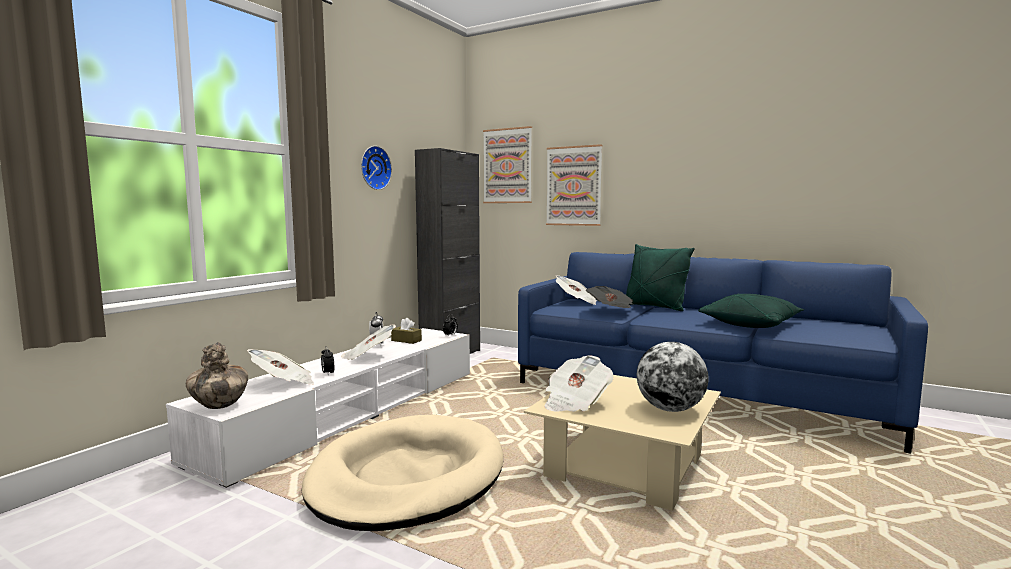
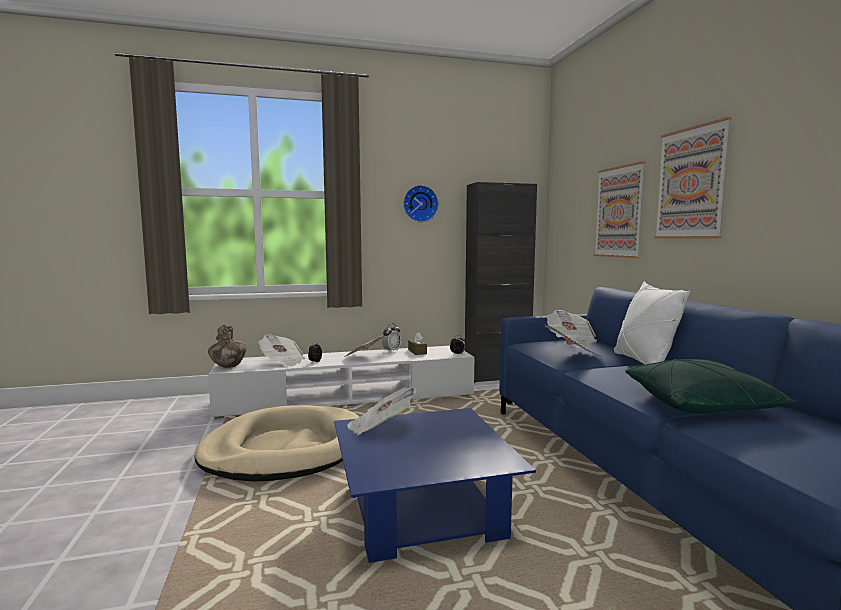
camera: 45 degrees right, 0 degrees up
(507, 166) = (571, 193): picture -> picture (691, 183)
(625, 466) = (423, 511): beige coffee table -> blue coffee table
(655, 307) = (643, 362): green pillow -> white pillow
(670, 409) = (432, 463): globe -> none

